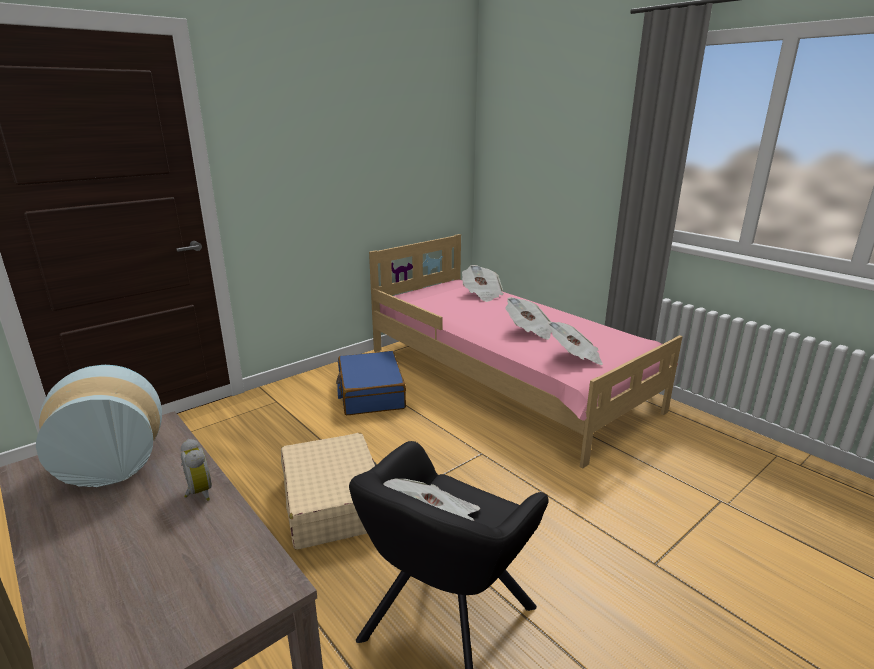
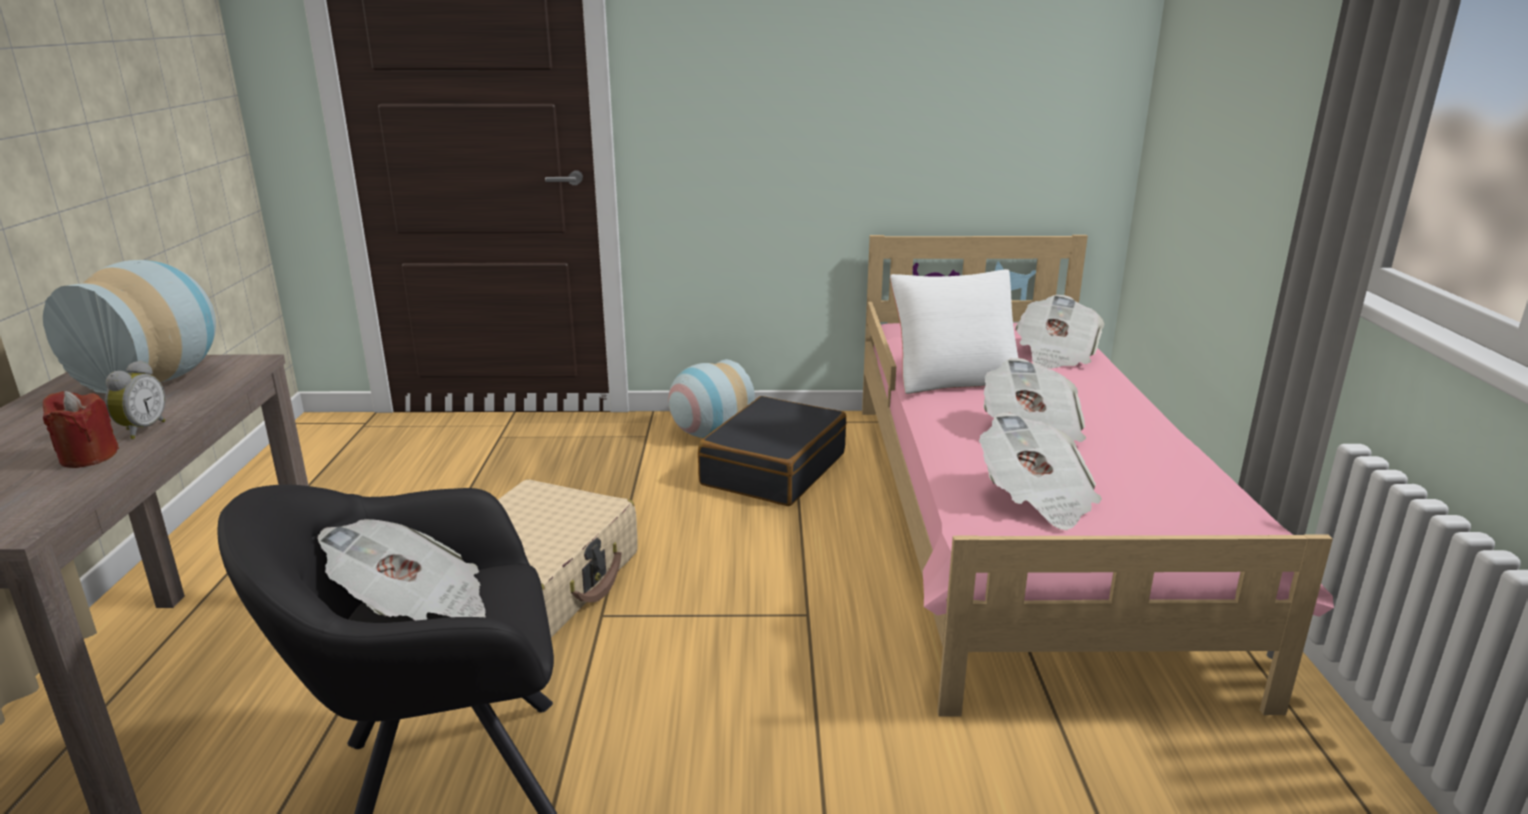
camera: 40 degrees right, 0 degrees up
(204, 525) = (88, 457): none -> red candle
(309, 388) = (707, 433): none -> vase
(370, 393) = (773, 469): blue suitcase -> black suitcase
(461, 316) = (954, 377): none -> white pillow

